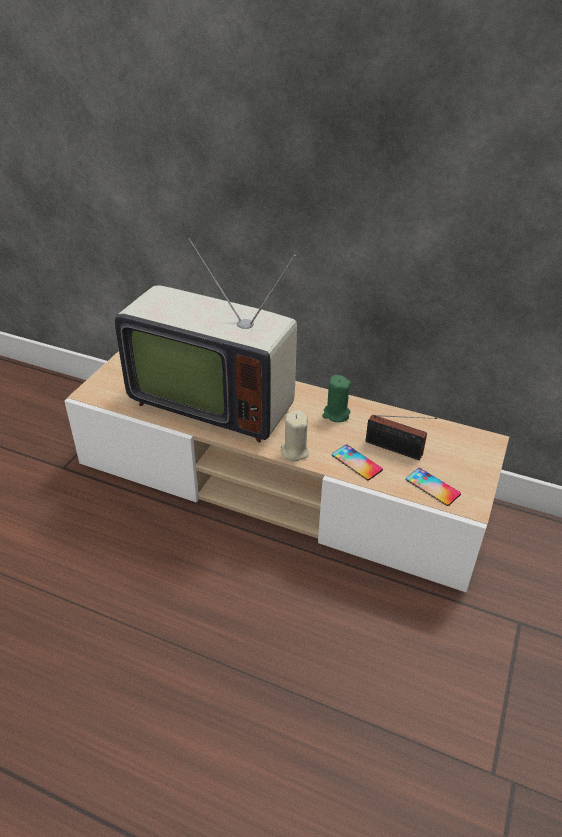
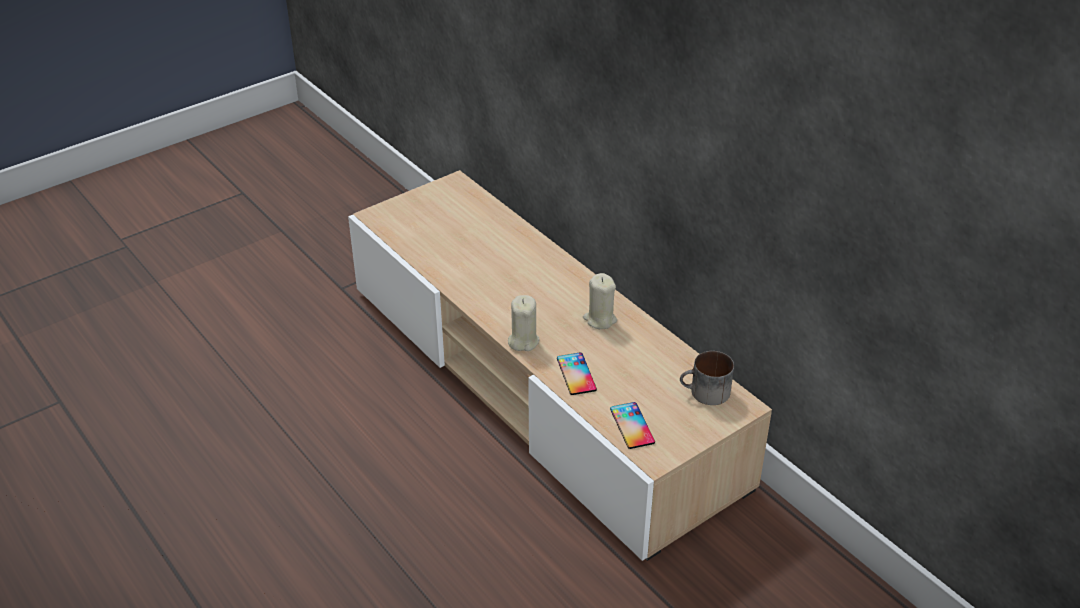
camera: 30 degrees right, 0 degrees up
(213, 401) = (486, 263): television -> none
(336, 414) = (600, 319): green candle -> beige candle
(396, 450) = (630, 377): radio -> none
(458, 442) = (705, 393): none -> mug

